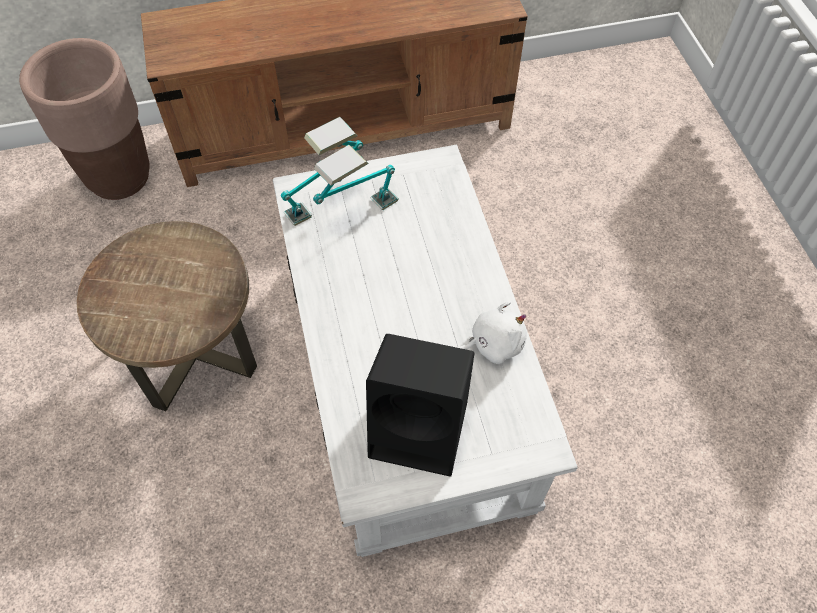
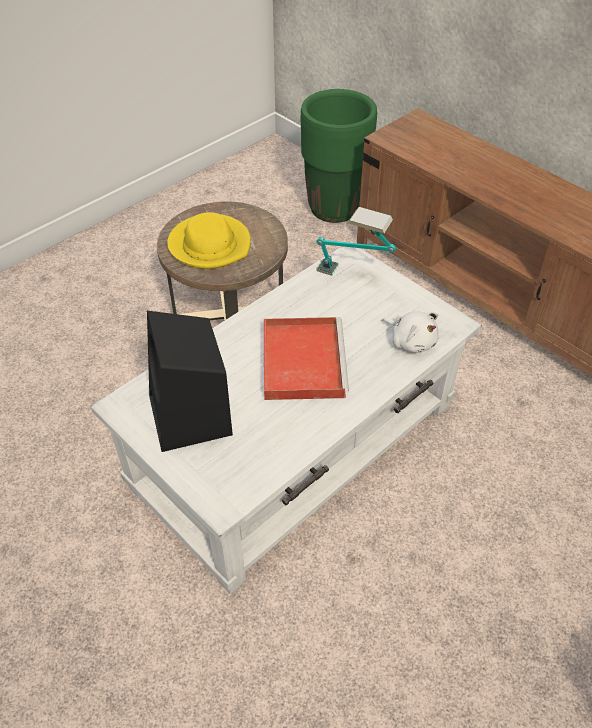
camera: 60 degrees right, 10 degrees down
(119, 178) = (334, 208): brown planter -> green planter
(161, 302) = (210, 245): none -> yellow hat
(358, 215) = (355, 299): table lamp -> none
(407, 298) = (302, 359): none -> red tray
(492, 344) = (298, 430): white plush toy -> white plush toy (411, 341)

